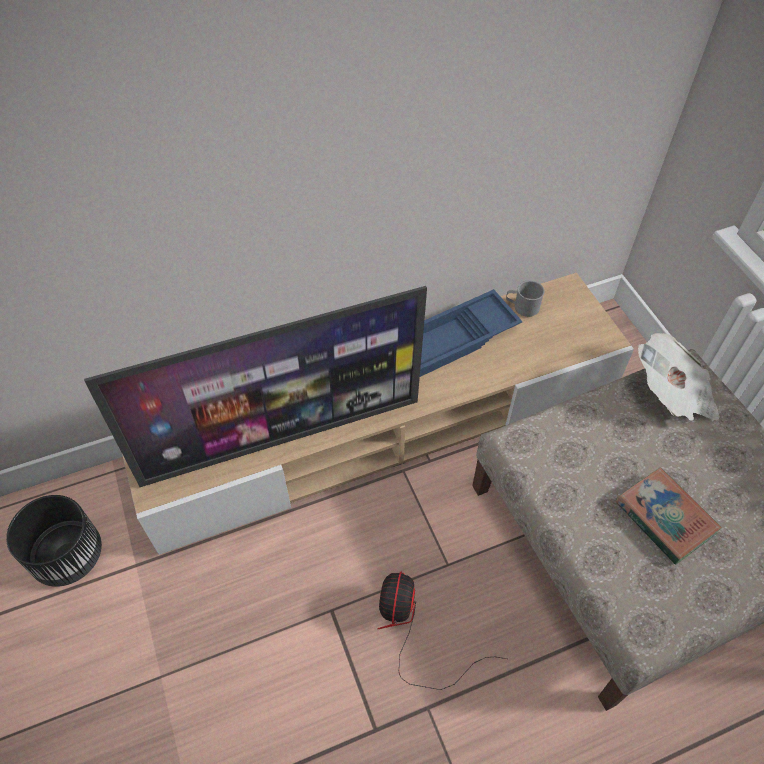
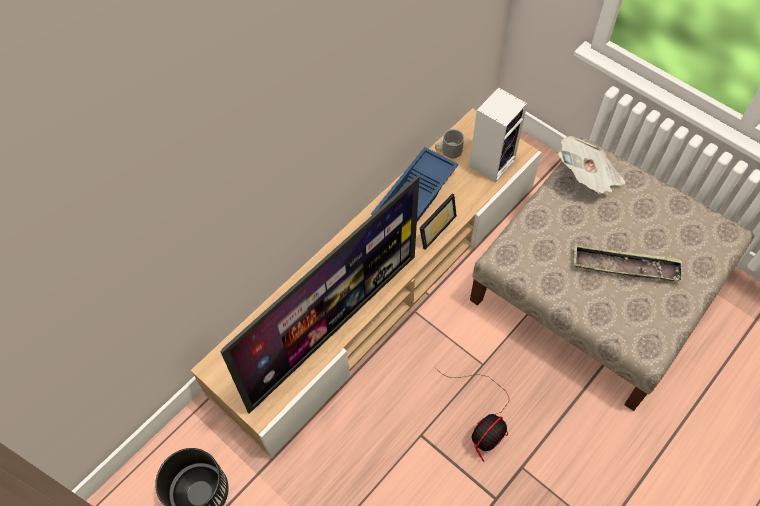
camera: 25 degrees left, 5 degrees up
(412, 630) = (483, 421): fan -> fan turned 120 degrees counterclockwise
(457, 379) = (433, 227): none -> picture frame
(567, 336) = (492, 161): none -> speaker
(664, 518) = (625, 267): book -> tray

